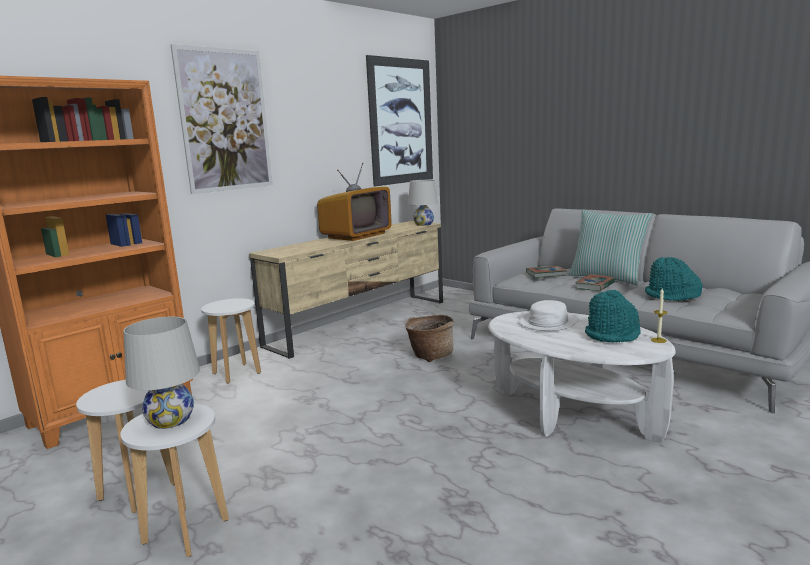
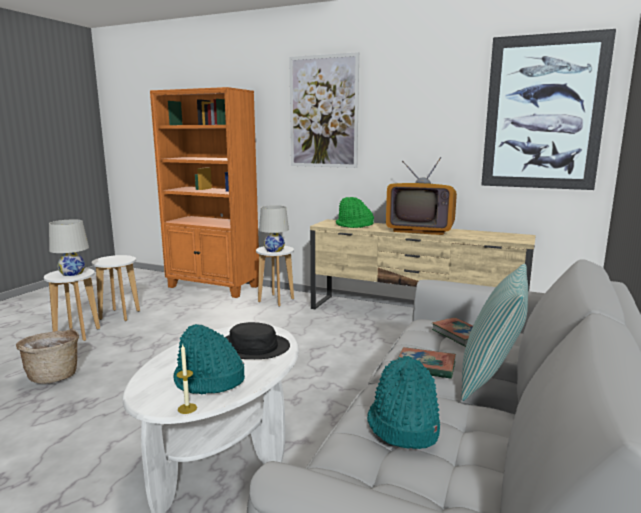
camera: 70 degrees right, 0 degrees up
(305, 247) = (354, 225): none -> green hat
(423, 224) = (515, 240): white table lamp -> white table lamp (274, 250)
(430, 356) = (347, 358): basket -> basket (54, 375)
(547, 322) = (253, 347): white hat -> black hat

